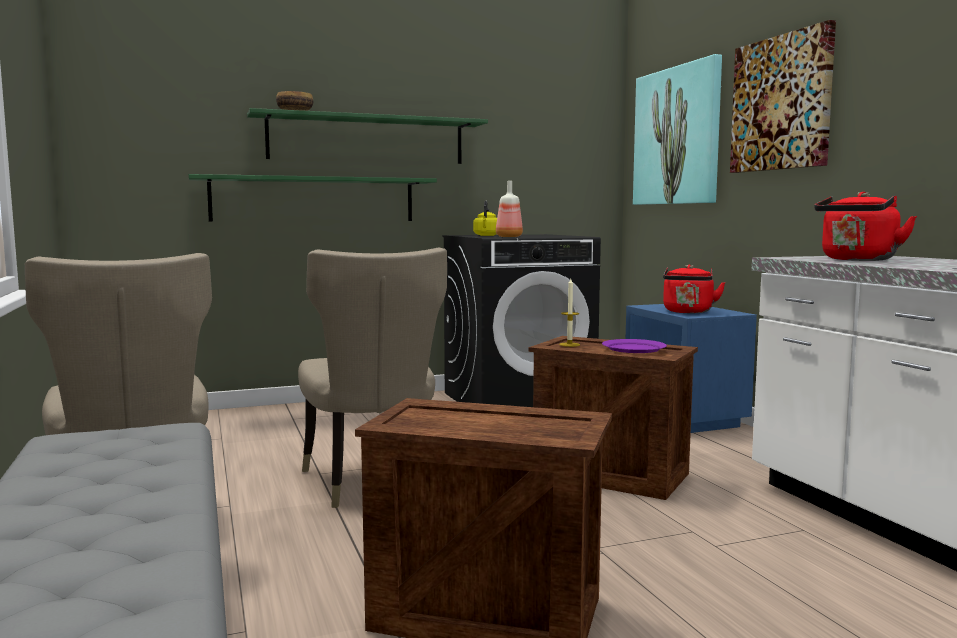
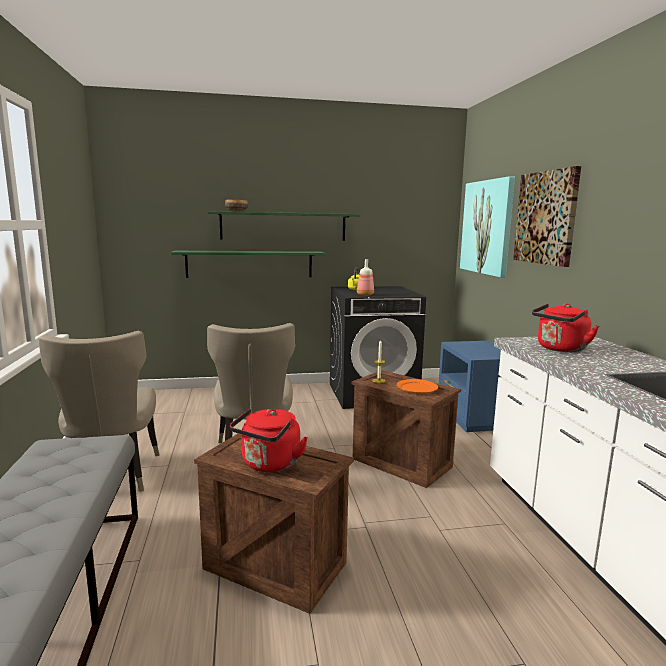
camera: 10 degrees right, 5 degrees up
(633, 348) = (416, 388): purple plate -> orange plate
(688, 312) = (476, 352): red kettle -> red kettle (269, 465)

